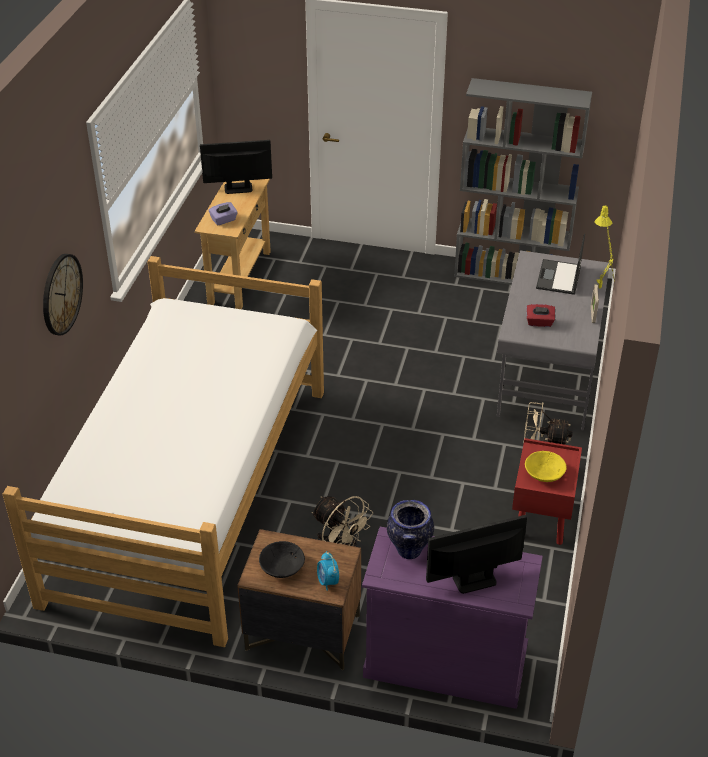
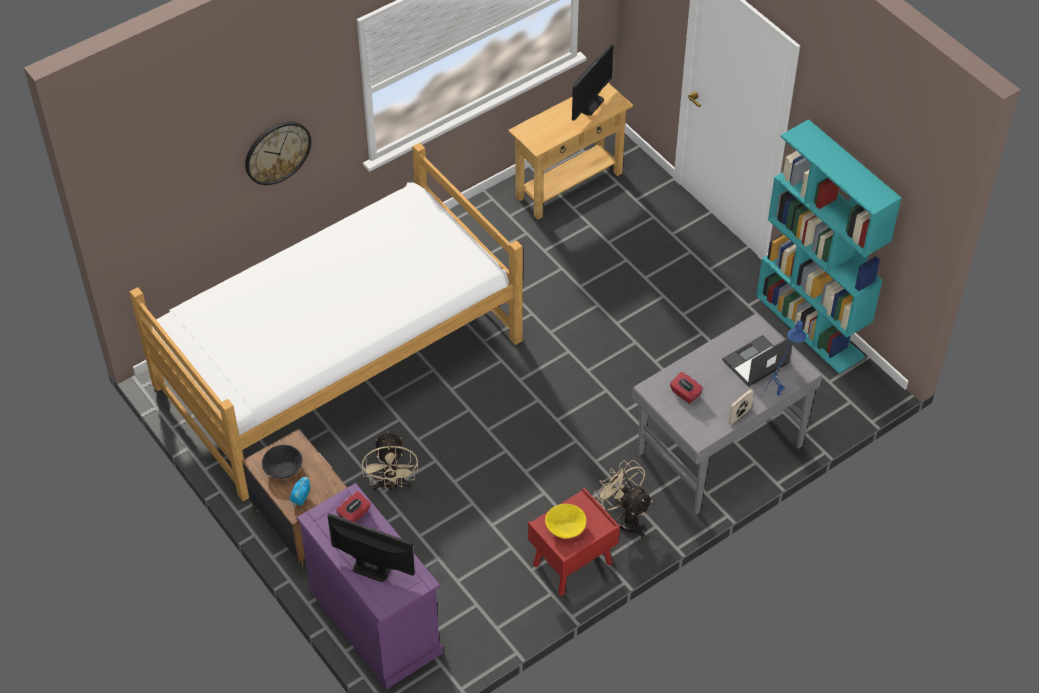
camera: 40 degrees right, 10 degrees up
(224, 220) = (542, 132): purple tissue box -> none
(238, 188) = (589, 104): monitor -> monitor turned 90 degrees clockwise
(409, 550) = (354, 514): vase -> red tissue box
(511, 275) = (810, 326): grey bookcase -> turquoise bookcase
(601, 291) = (776, 398): yellow table lamp -> blue table lamp

